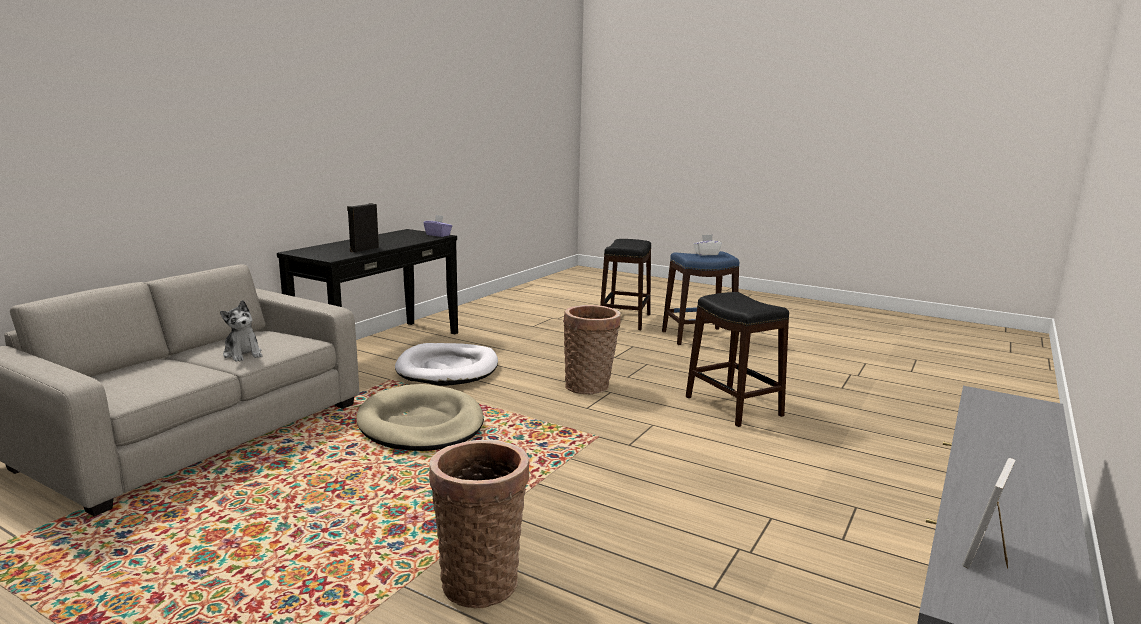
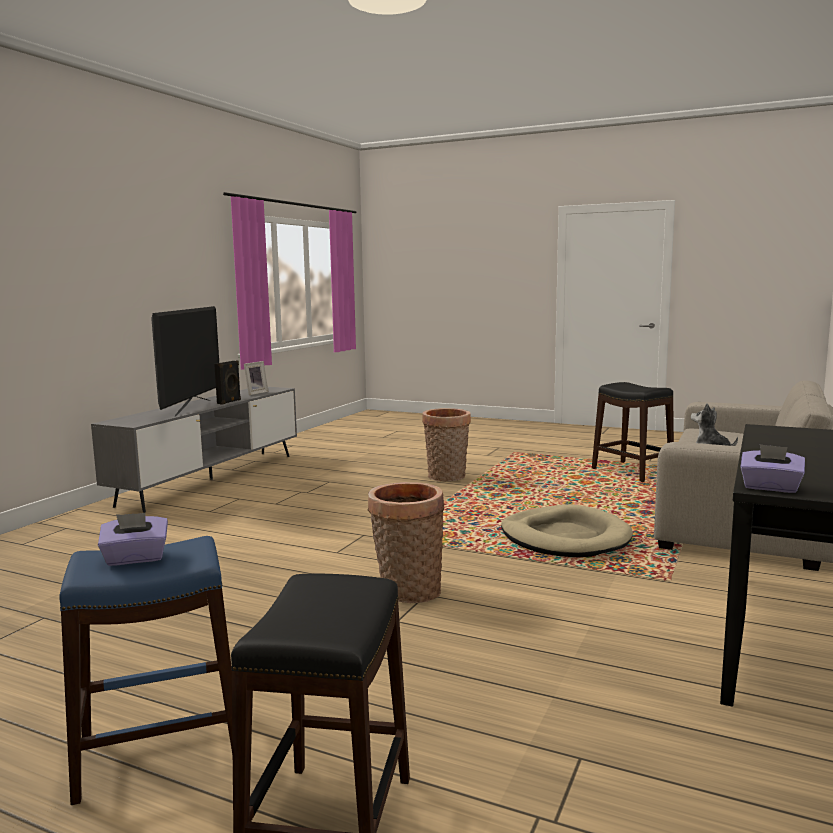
camera: 175 degrees right, 5 degrees down
(363, 249) = (775, 442): black speaker -> black speaker (229, 402)
(448, 369) = (621, 605): white dog bed -> none
(706, 254) = (135, 558): white tissue box -> purple tissue box
(733, 406) = (233, 578): black stool -> black stool (632, 472)
(994, 451) = (192, 408): none -> television

